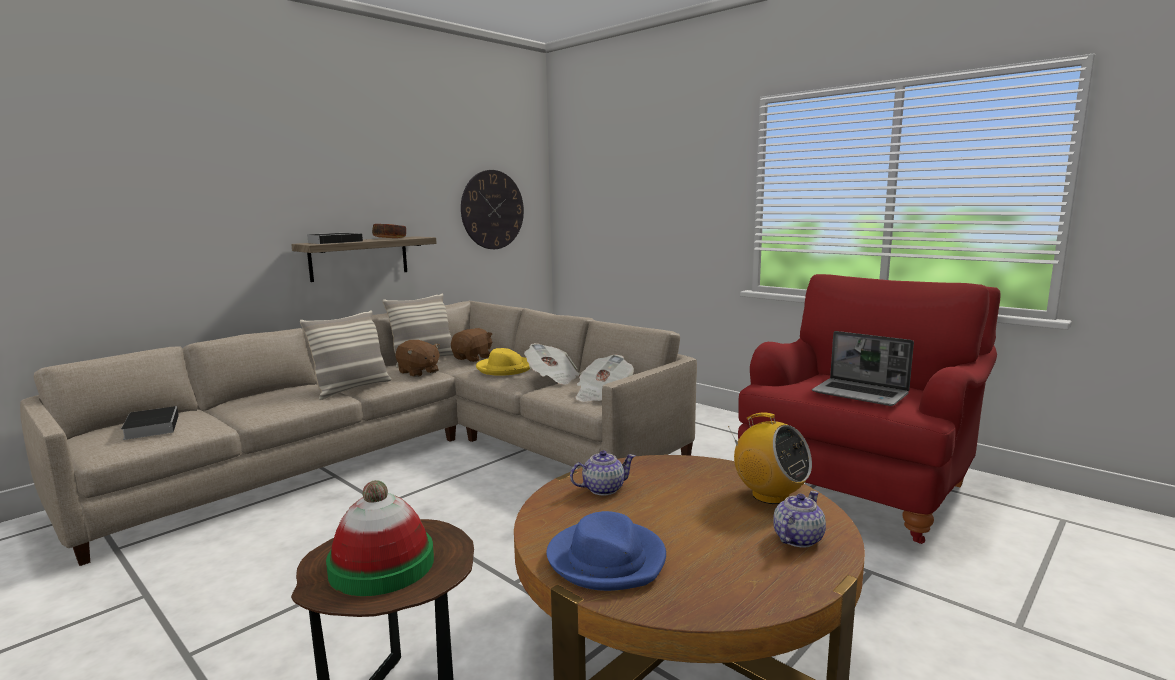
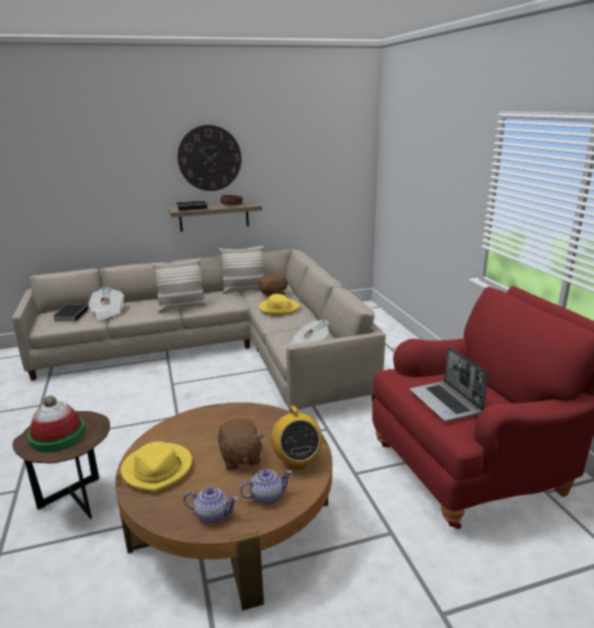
camera: 30 degrees right, 10 degrees up
(418, 372) = (229, 301): brown plush toy -> brown plush toy (240, 457)
(492, 210) = (321, 180): wall clock -> wall clock (209, 158)
(552, 378) = (296, 324): newspaper -> newspaper (107, 312)
(602, 489) = (215, 422): teapot -> teapot (212, 515)
(607, 559) = (158, 469): blue hat -> yellow hat

